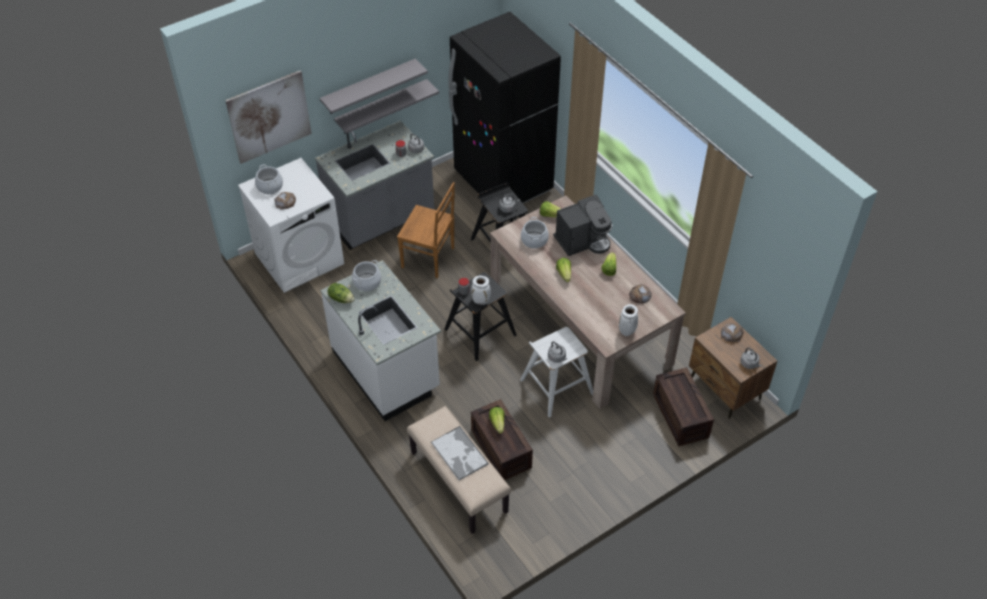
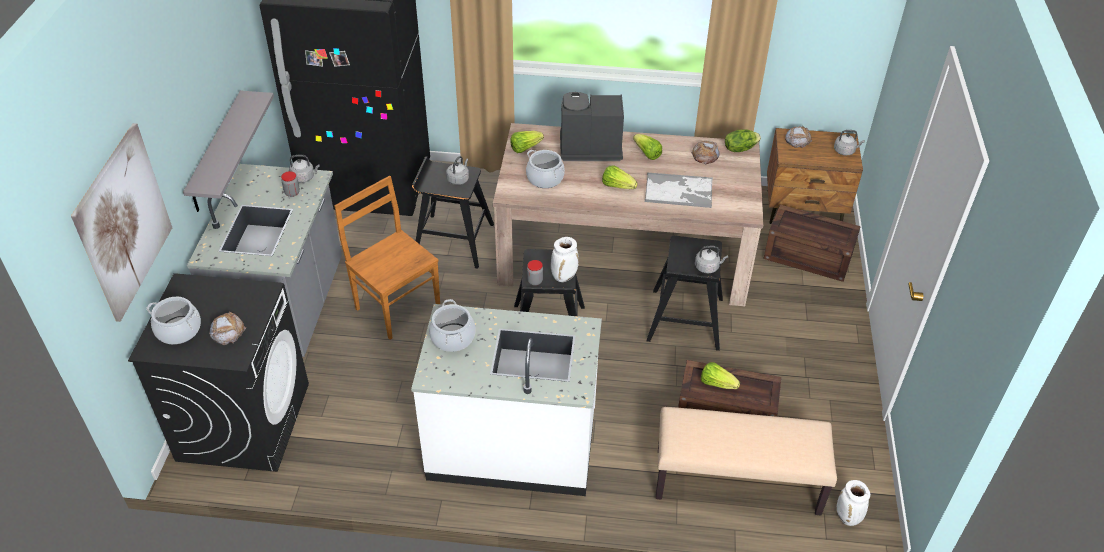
camera: 50 degrees left, 5 degrees down
(299, 258) = (244, 421): white washing machine -> black washing machine
(341, 298) = (450, 376): lettuce -> lettuce (740, 148)
(369, 87) = (199, 125): grey shelf -> none
(429, 258) = (396, 307): brown chair -> brown chair turned 105 degrees counterclockwise
(459, 454) = (750, 435): tray -> tray (679, 191)
(556, 387) = (685, 320): white stool -> black stool
(583, 241) = (588, 148): coffee machine -> coffee machine turned 105 degrees counterclockwise
(627, 332) = (744, 191): white vase -> white vase (848, 518)

